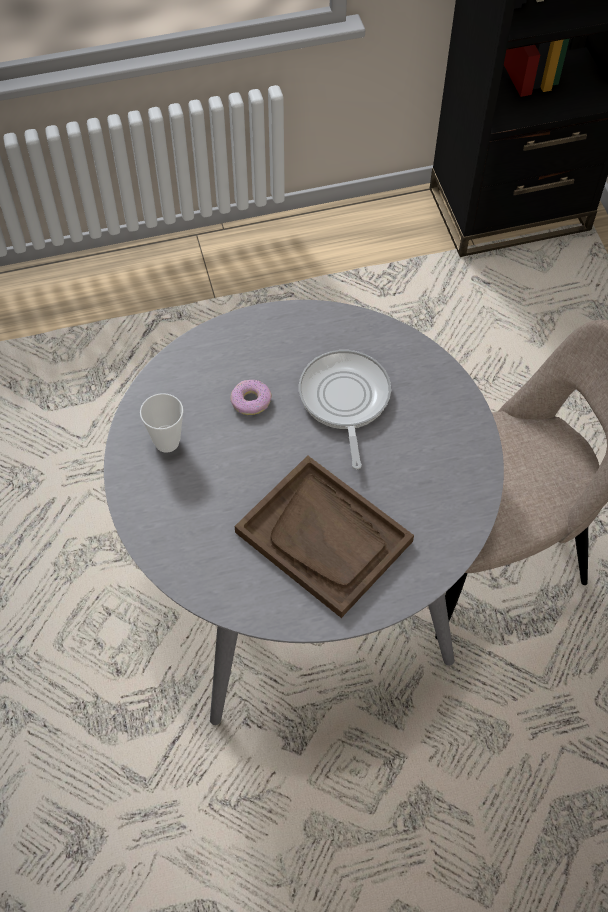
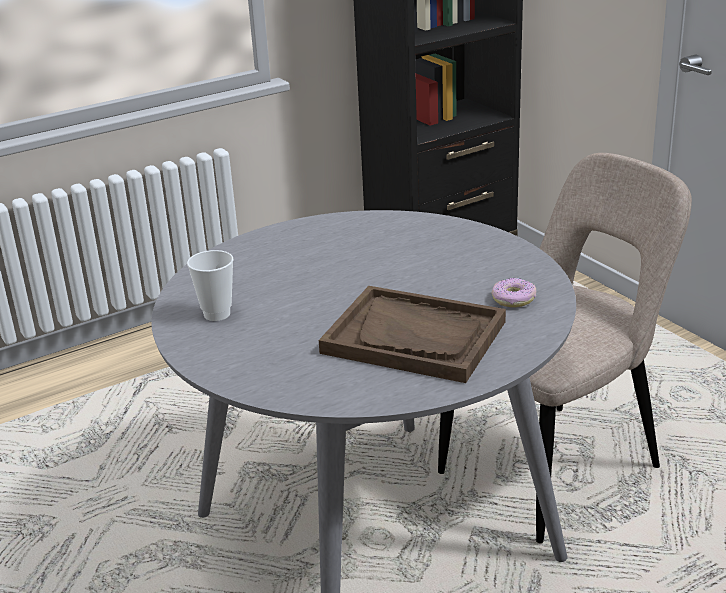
camera: 15 degrees left, 30 degrees down
(250, 401) = (291, 275): donut -> donut (513, 299)
(344, 400) = (383, 258): frying pan -> none

